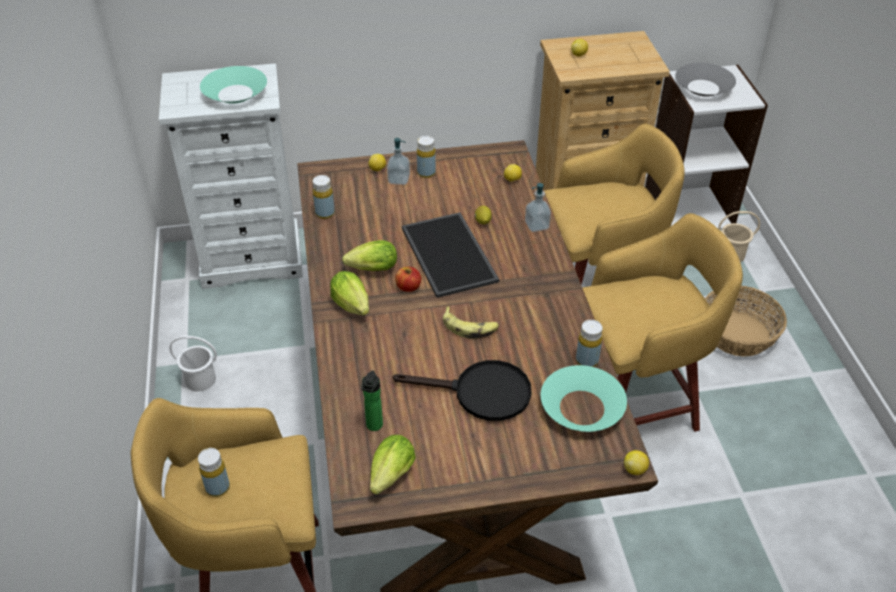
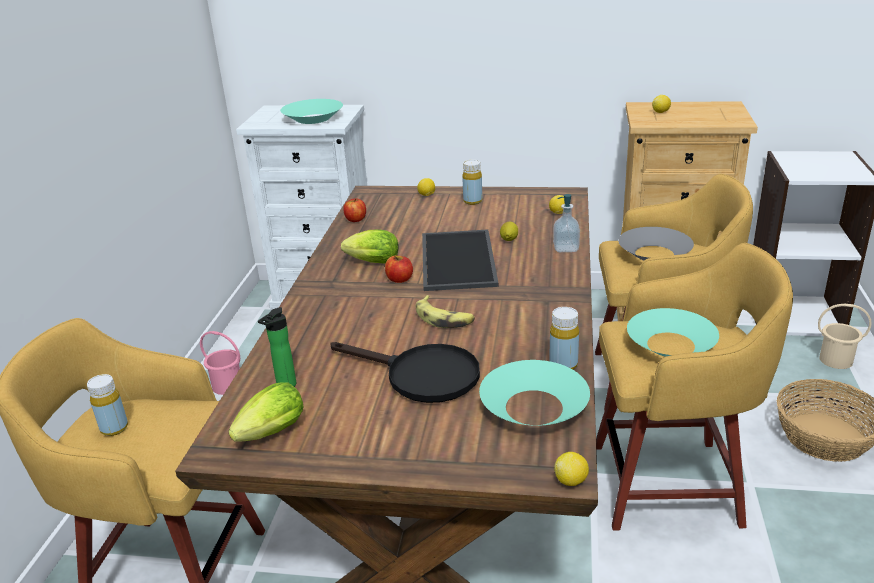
camera: 20 degrees right, 15 degrees down
(200, 379) = (227, 385): white bucket -> pink bucket
(325, 213) = (355, 219): yellow bottle -> apple
(353, 307) = (333, 288): lettuce -> none
(399, 179) = (442, 203): soap dispenser -> none
(643, 308) = (670, 344): none -> turquoise bowl
(703, 88) = (807, 164): grey bowl -> grey bowl (654, 254)

